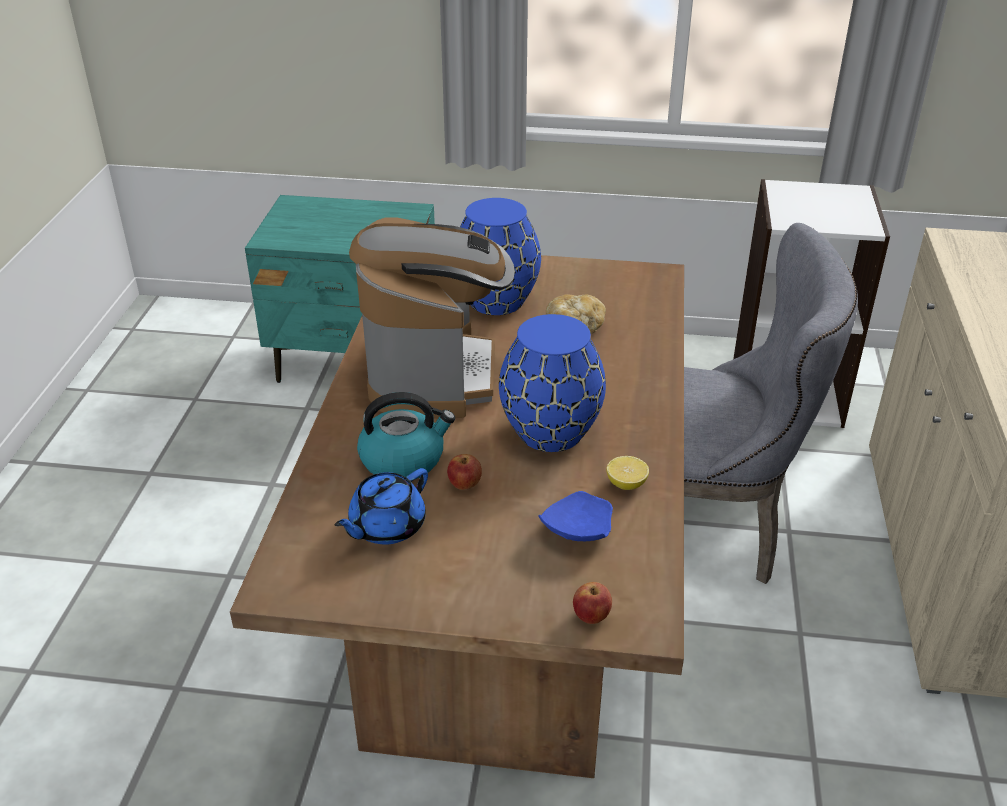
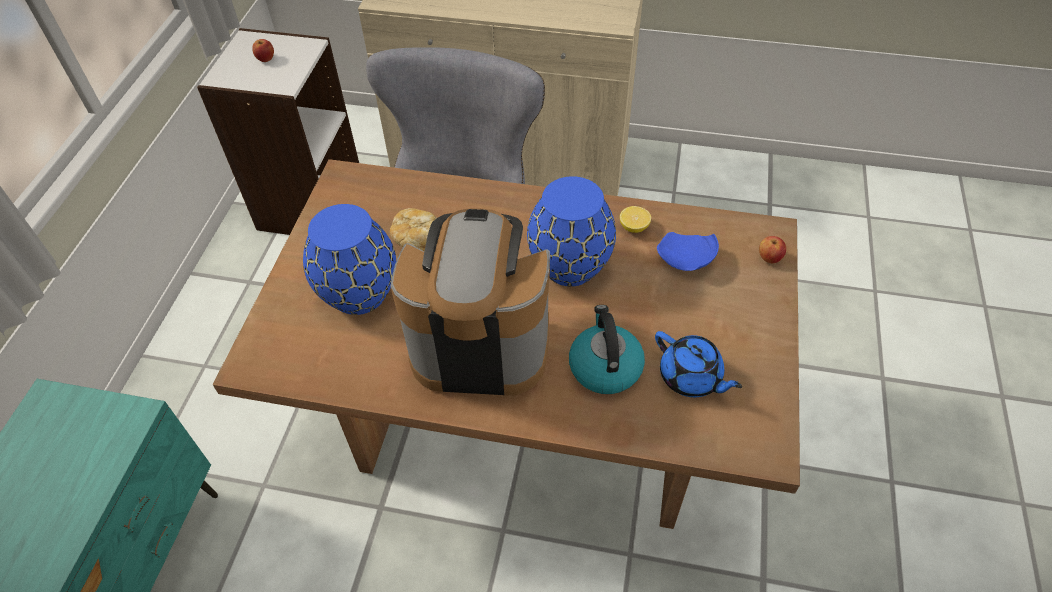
camera: 85 degrees left, 15 degrees up
(464, 485) = (637, 324): apple -> apple (266, 59)

